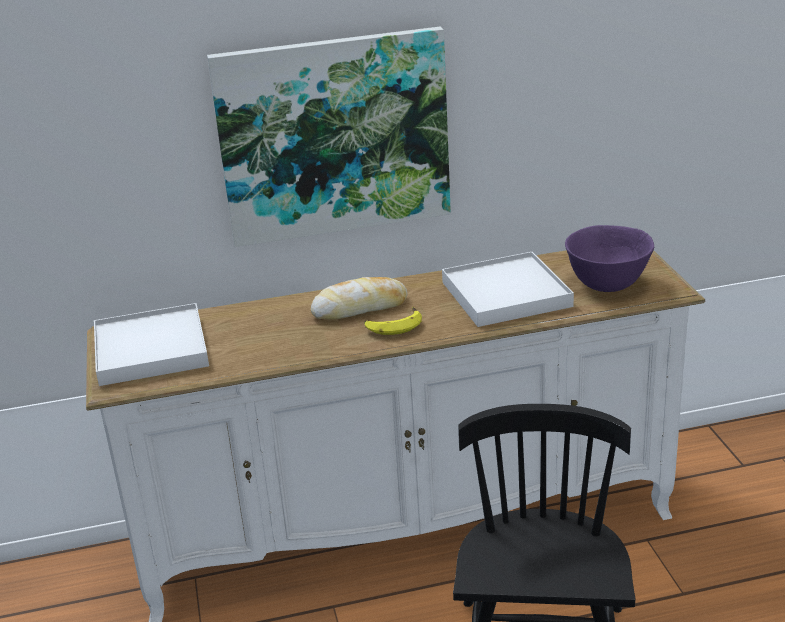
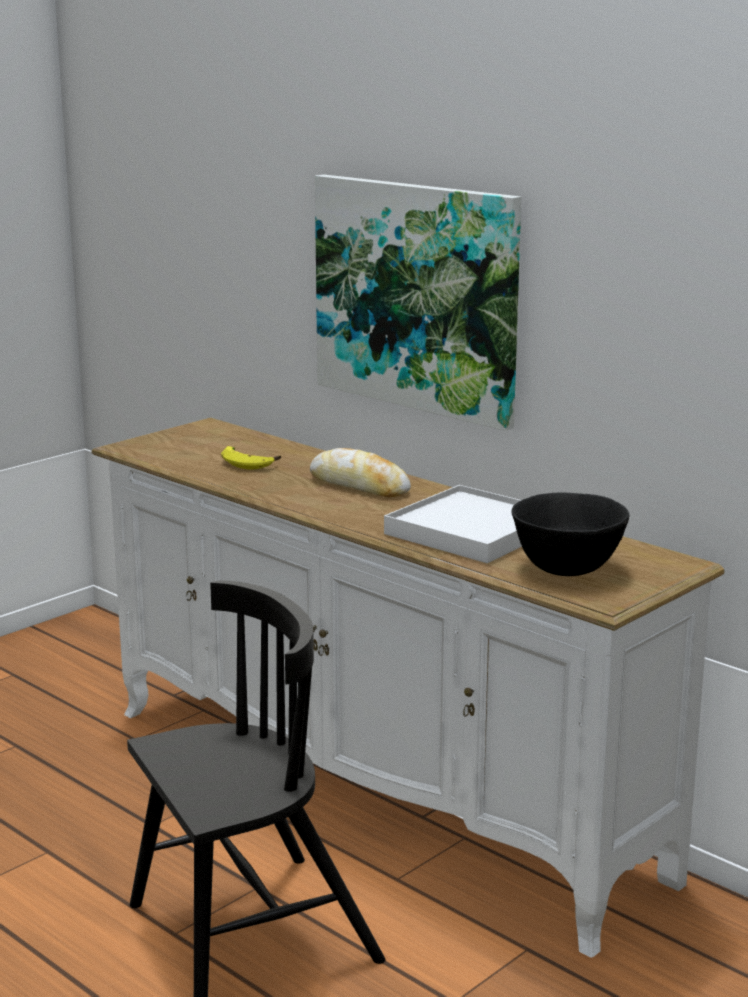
camera: 55 degrees right, 10 degrees down
(150, 350) = (193, 441): white tray -> none
(393, 326) = (341, 504): banana -> banana (250, 463)
(608, 283) = (568, 568): purple bowl -> black bowl

